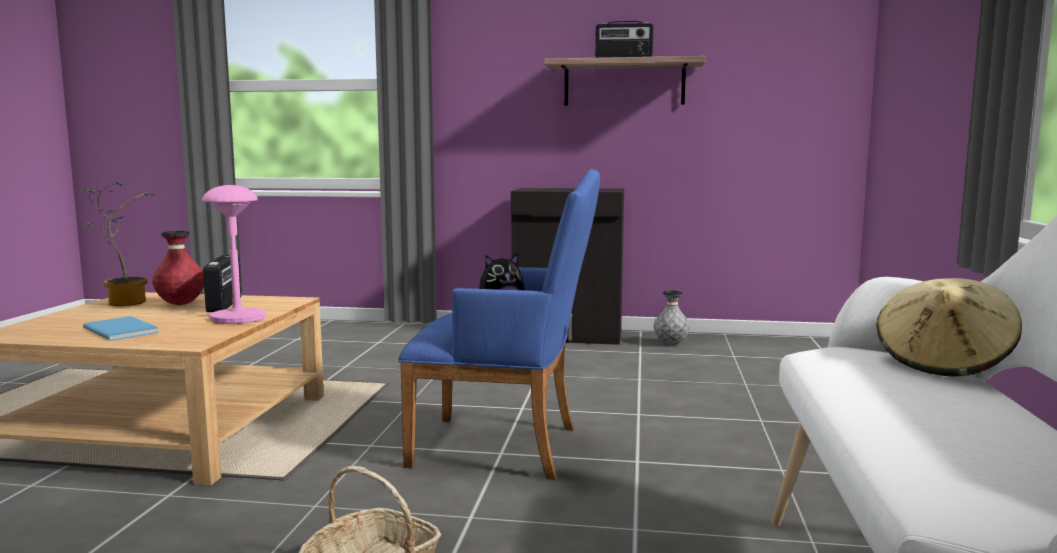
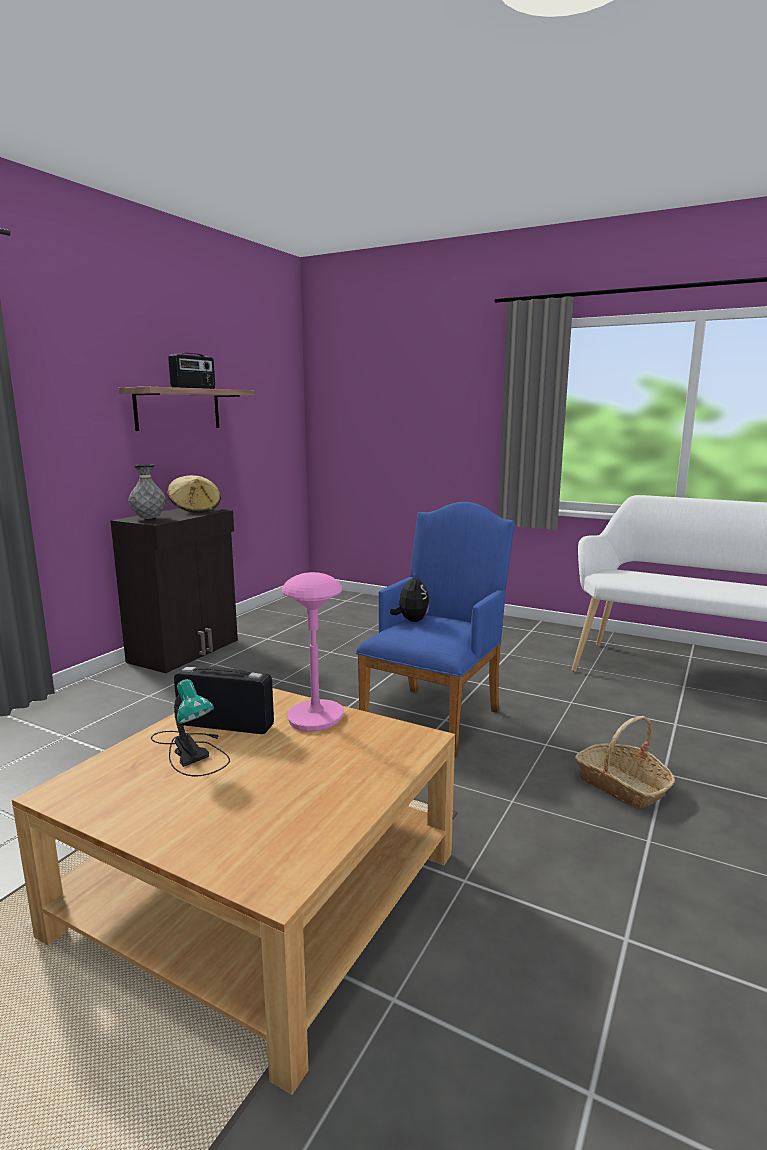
camera: 70 degrees left, 5 degrees up
(122, 330) = (322, 781): blue book -> none
(123, 302) = (118, 795): potted plant -> none
(181, 304) = (191, 751): red vase -> table lamp
(670, 344) = (261, 626): grey vase -> grey vase (149, 518)
(943, 363) = (626, 568): beige hat -> beige hat (195, 509)

